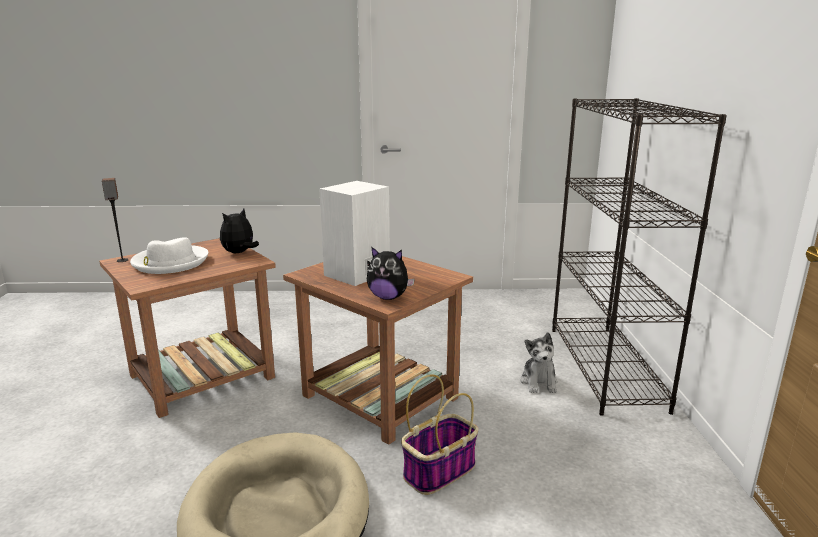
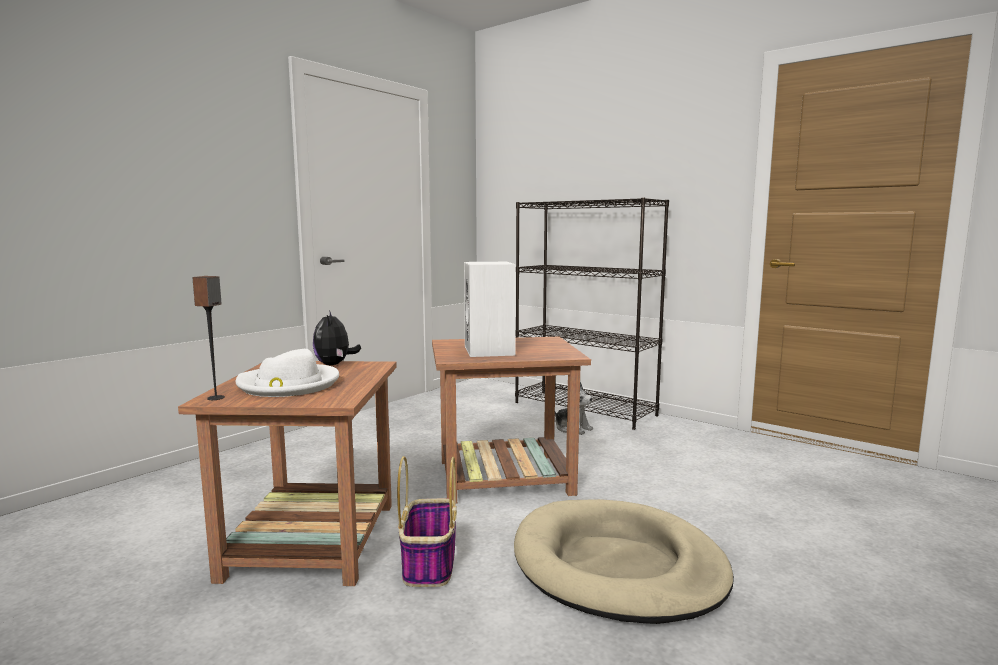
camera: 50 degrees left, 10 degrees down
(388, 297) = (558, 353): plush toy -> none
(439, 470) = (633, 490): basket -> basket (429, 562)

